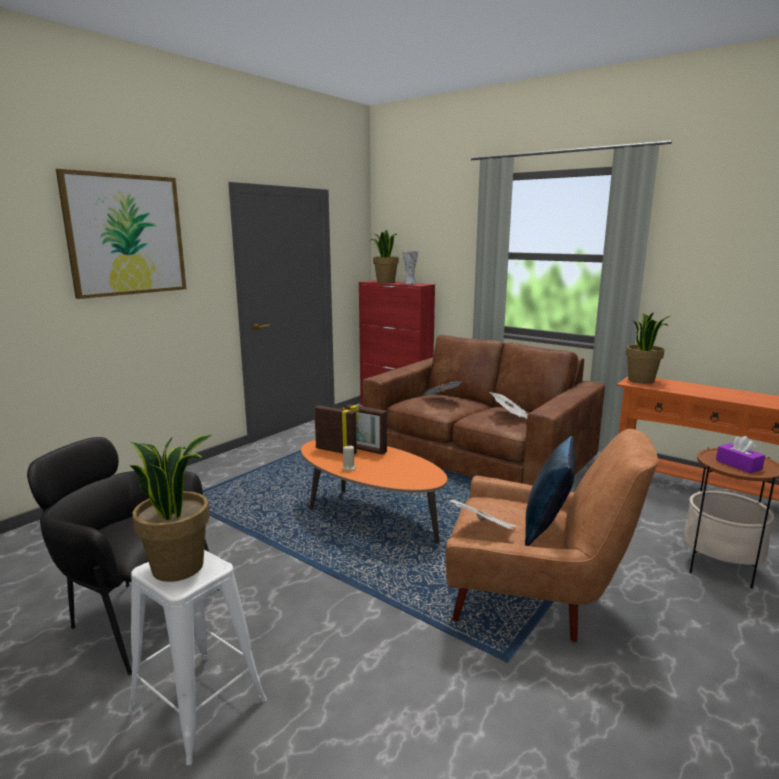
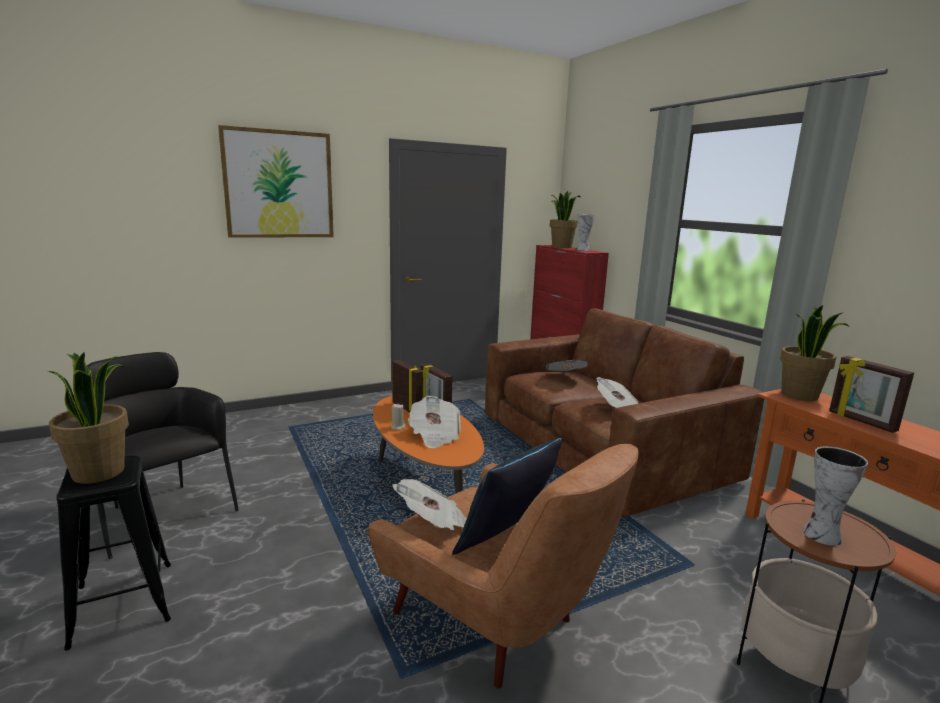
camera: 25 degrees right, 0 degrees up
(198, 705) = (123, 603): white stool -> black stool
(389, 468) = (434, 435): none -> newspaper
(693, 391) = (861, 422): none -> picture frame
(738, 465) = (820, 534): purple tissue box -> vase

